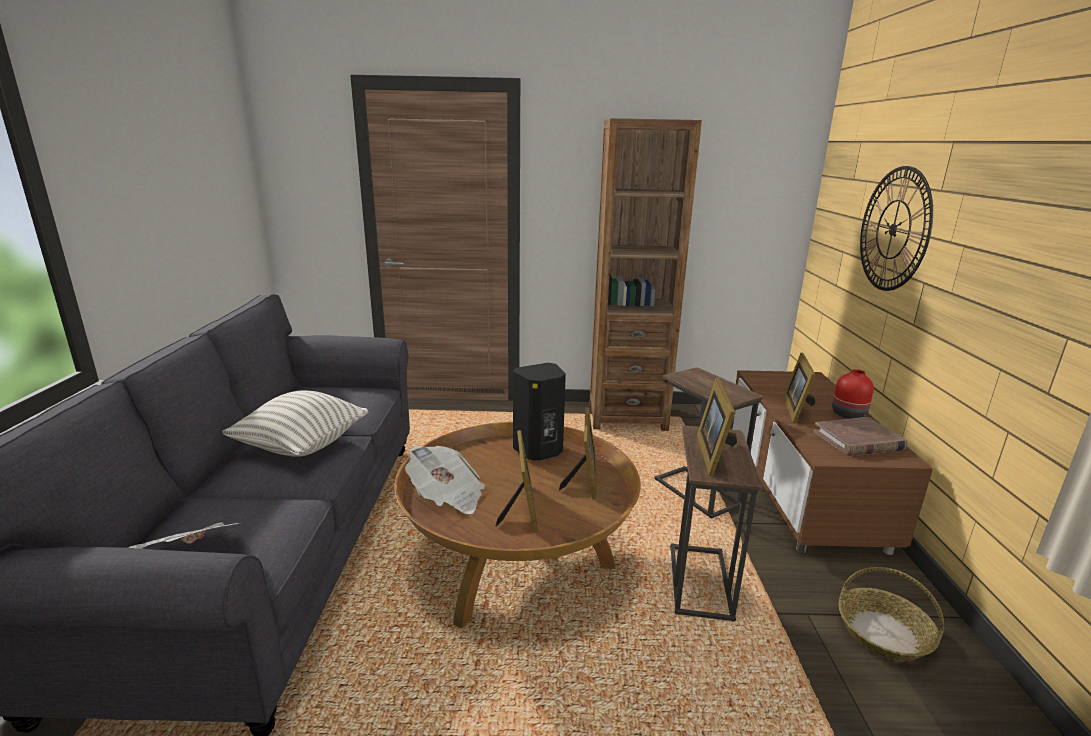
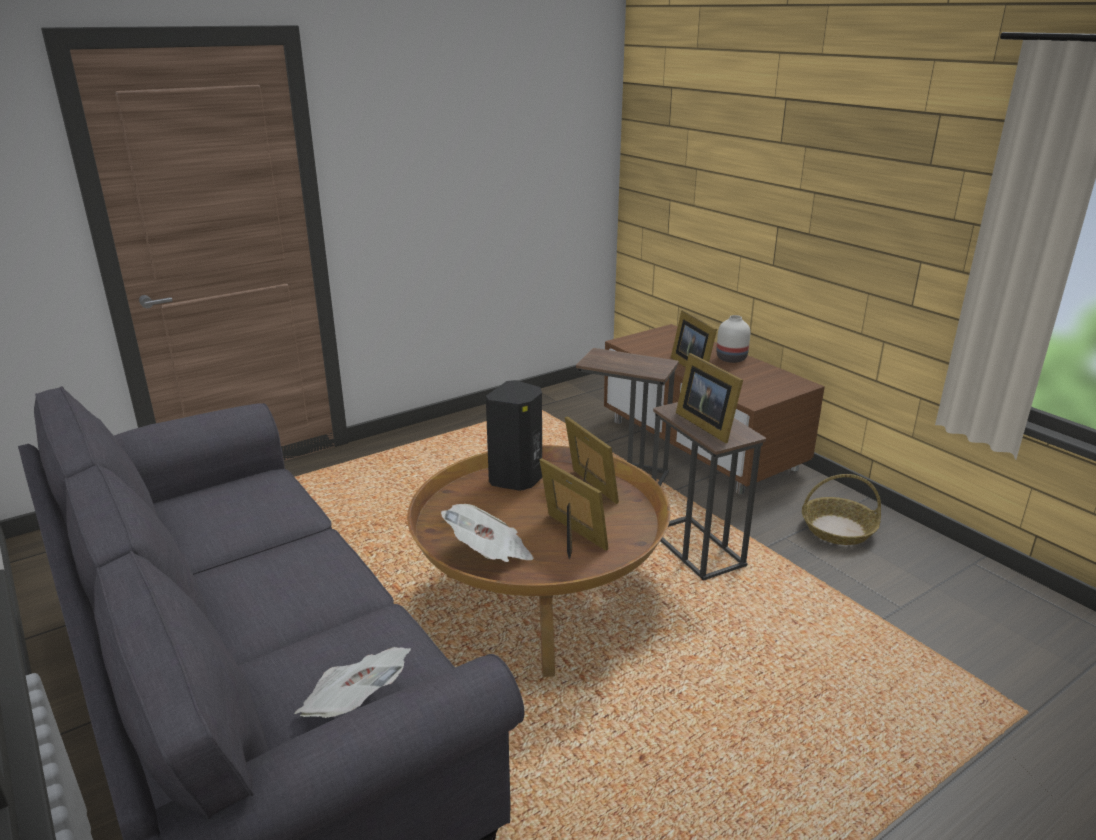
camera: 35 degrees left, 5 degrees up
(302, 446) = (275, 567): pillow -> none
(627, 417) = (486, 423): brown bookcase -> none
(848, 414) = (731, 359): red vase -> white vase
(858, 440) = (760, 379): brown book -> none
(893, 229) = (734, 178): wall clock -> none

